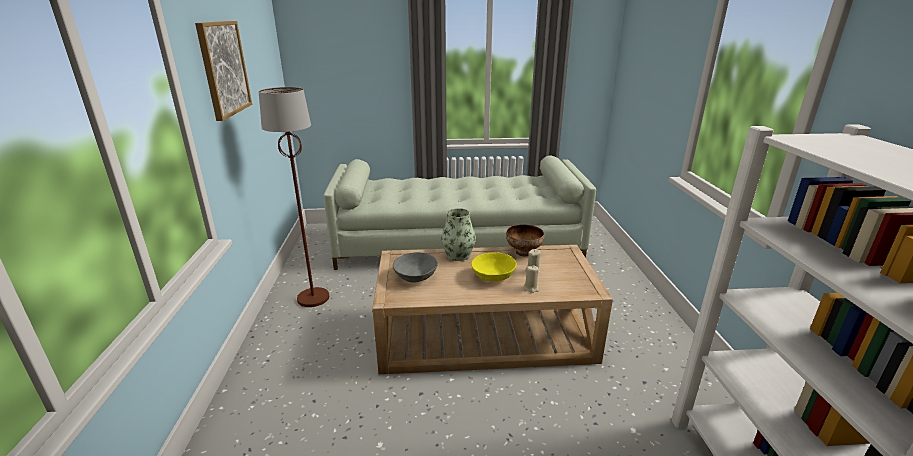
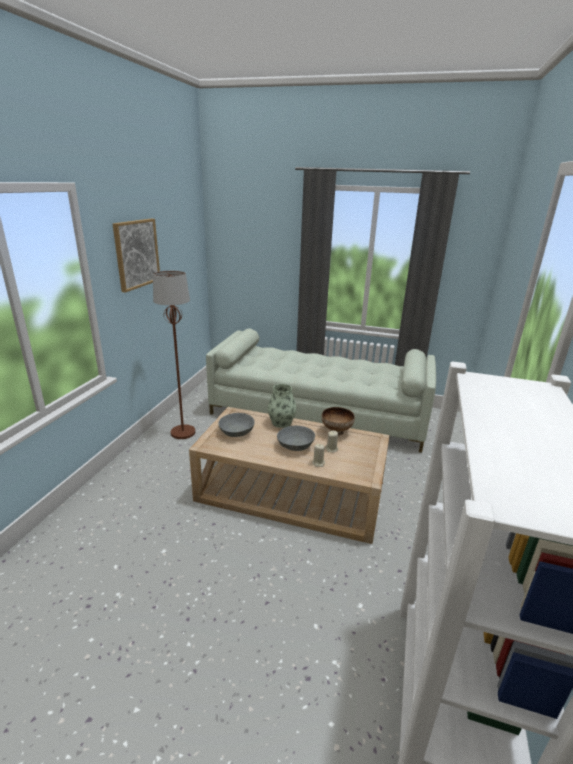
camera: 20 degrees right, 0 degrees up
(493, 276) = (295, 446): yellow bowl -> grey bowl

